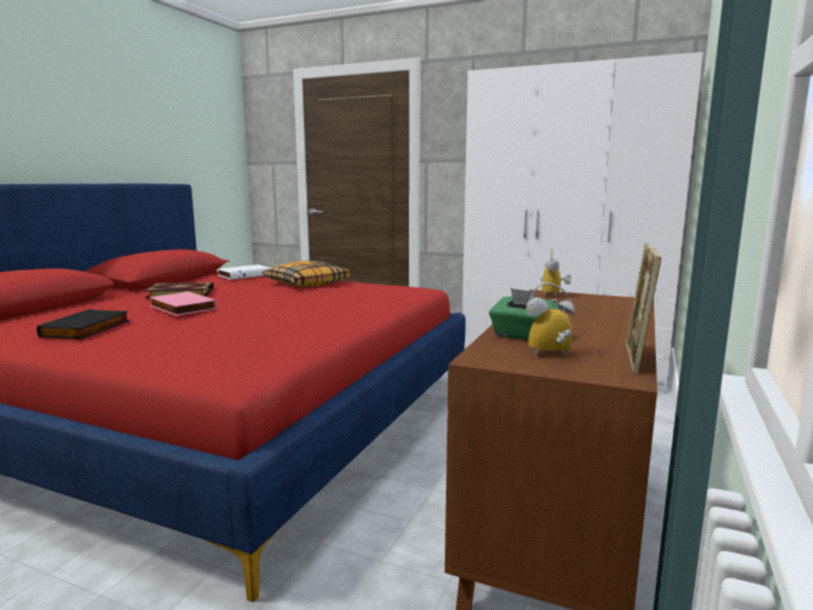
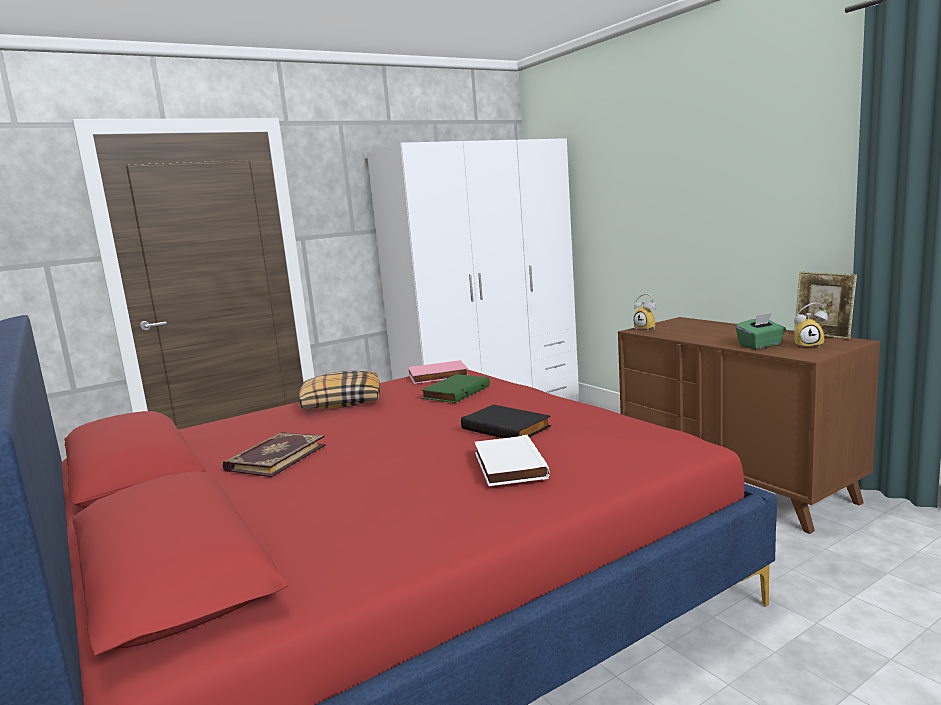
camera: 55 degrees left, 0 degrees up
(87, 329) = (426, 503): black book -> black book (507, 427)
(181, 308) = (392, 454): pink book -> pink book (438, 376)
(245, 275) = (227, 423): white book -> white book (507, 465)
(348, 298) = (455, 392): none -> green book
(550, 355) = (808, 346): alarm clock -> alarm clock turned 105 degrees counterclockwise

